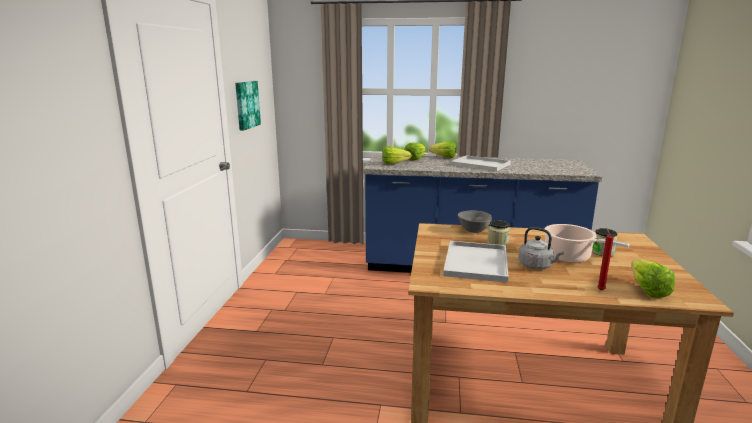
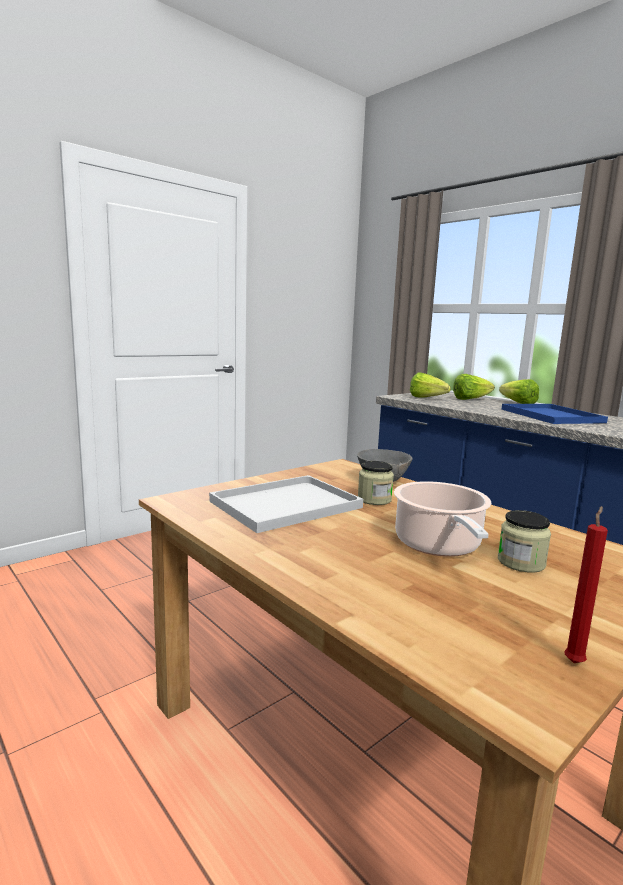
camera: 40 degrees right, 5 degrees down
(246, 104) = (289, 313): picture -> none
(479, 164) = (549, 415): white tray -> blue tray
(537, 266) = (351, 535): grey kettle -> none
(600, 289) = (358, 594): red candle -> red candle (574, 661)
(646, 288) = (451, 631): lettuce -> none

